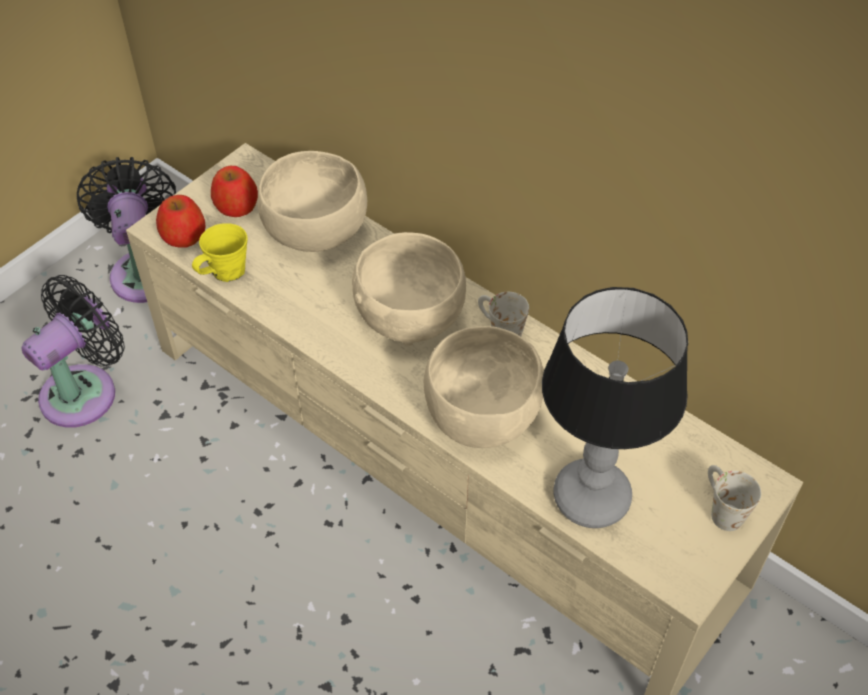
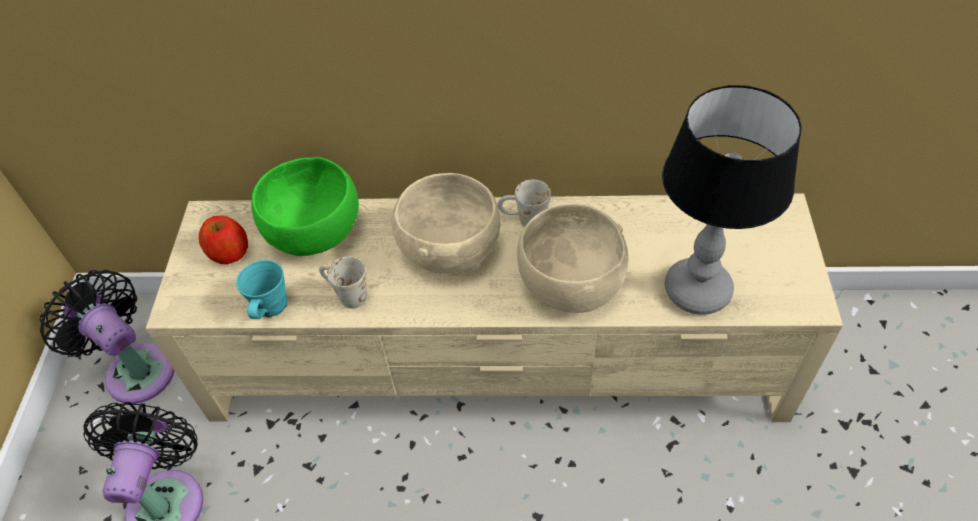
camera: 35 degrees left, 0 degrees up
(184, 235) = (204, 300): apple -> none
(226, 271) = (270, 307): yellow mug -> turquoise mug
(317, 230) = (316, 231): beige bowl -> green bowl
(720, 508) = (778, 242): white mug -> white mug (346, 294)

